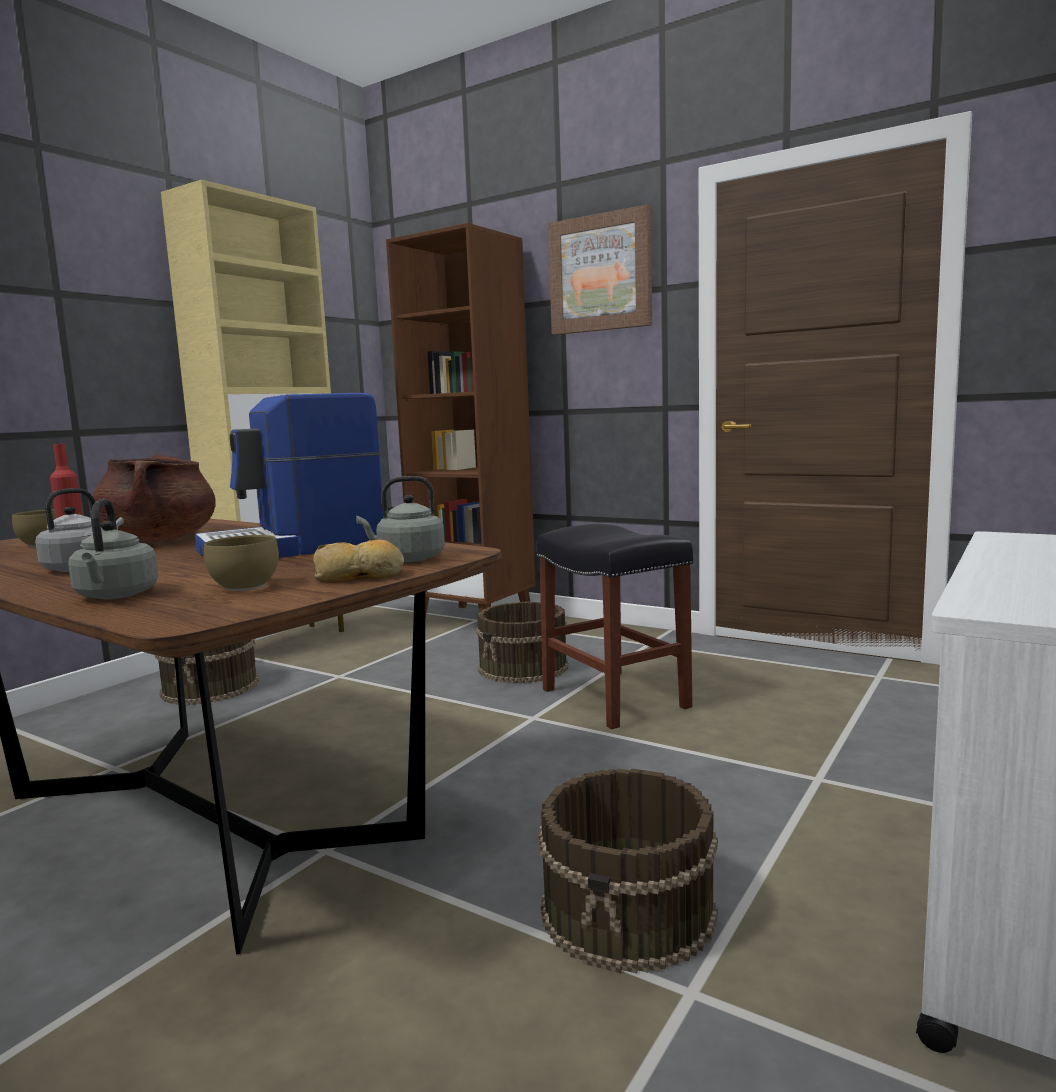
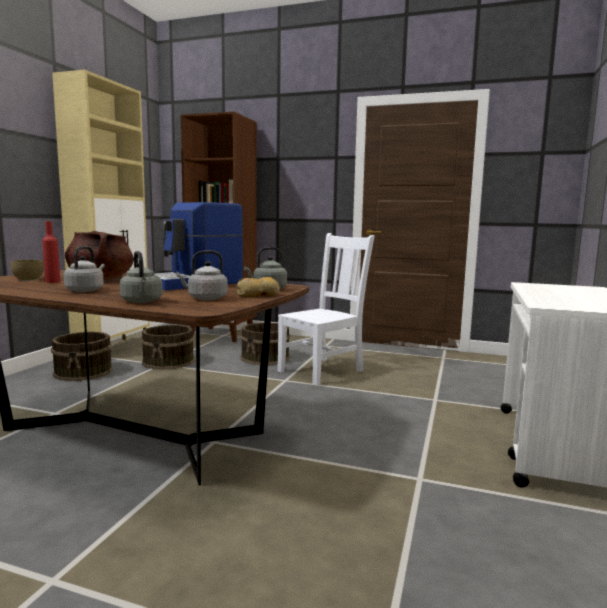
camera: 15 degrees left, 0 degrees up
(242, 587) = (205, 298): brown bowl -> grey kettle
(600, 273) = (301, 146): picture -> none
(616, 698) = (323, 370): black stool -> white chair
(630, 911) = (378, 453): brown bucket -> brown bucket (169, 361)

